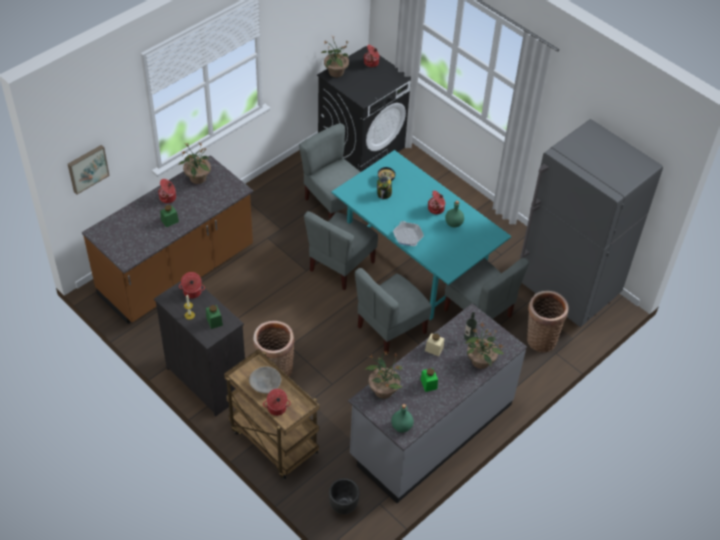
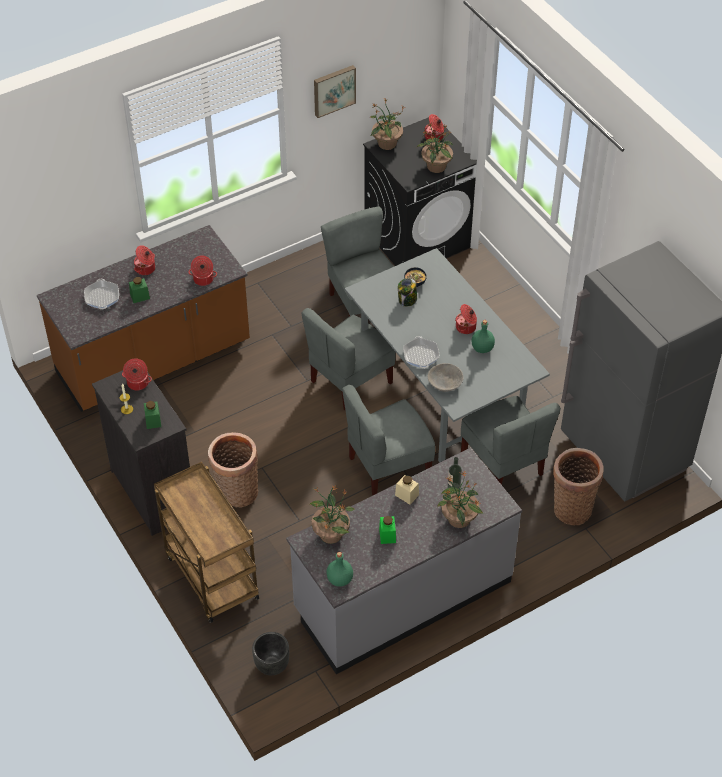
camera: 15 degrees right, 0 degrees up
(87, 168) = (50, 221): picture -> picture (333, 90)
(138, 226) = (102, 297): none -> frying pan
(197, 178) = (186, 251): potted plant -> potted plant (436, 167)
(265, 385) = (198, 505): grey bowl -> grey bowl (444, 383)
(277, 408) = (204, 535): cooking pot -> cooking pot (203, 279)
(413, 264) = (439, 393): turquoise dining table -> grey dining table

